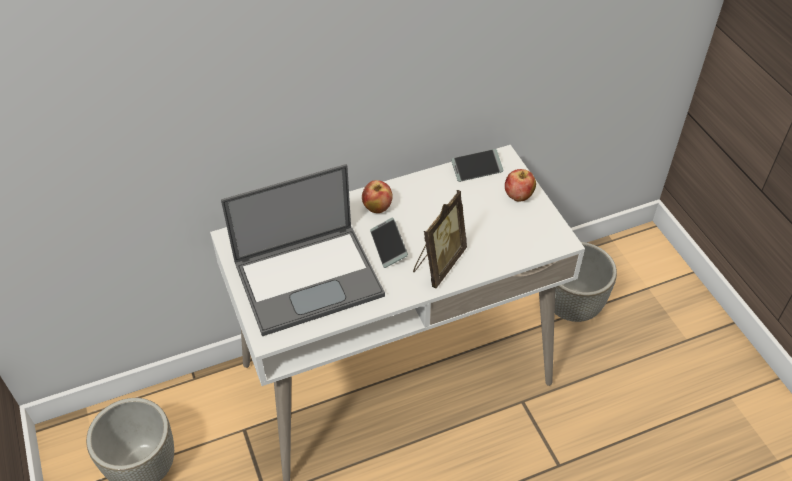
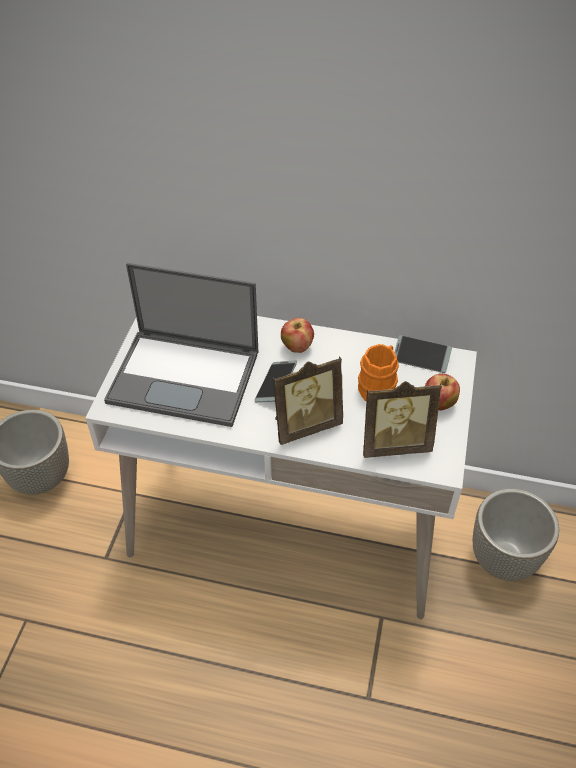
camera: 35 degrees right, 0 degrees up
(465, 206) = (378, 386): none -> orange mug
(513, 242) = (394, 443): none -> picture frame

